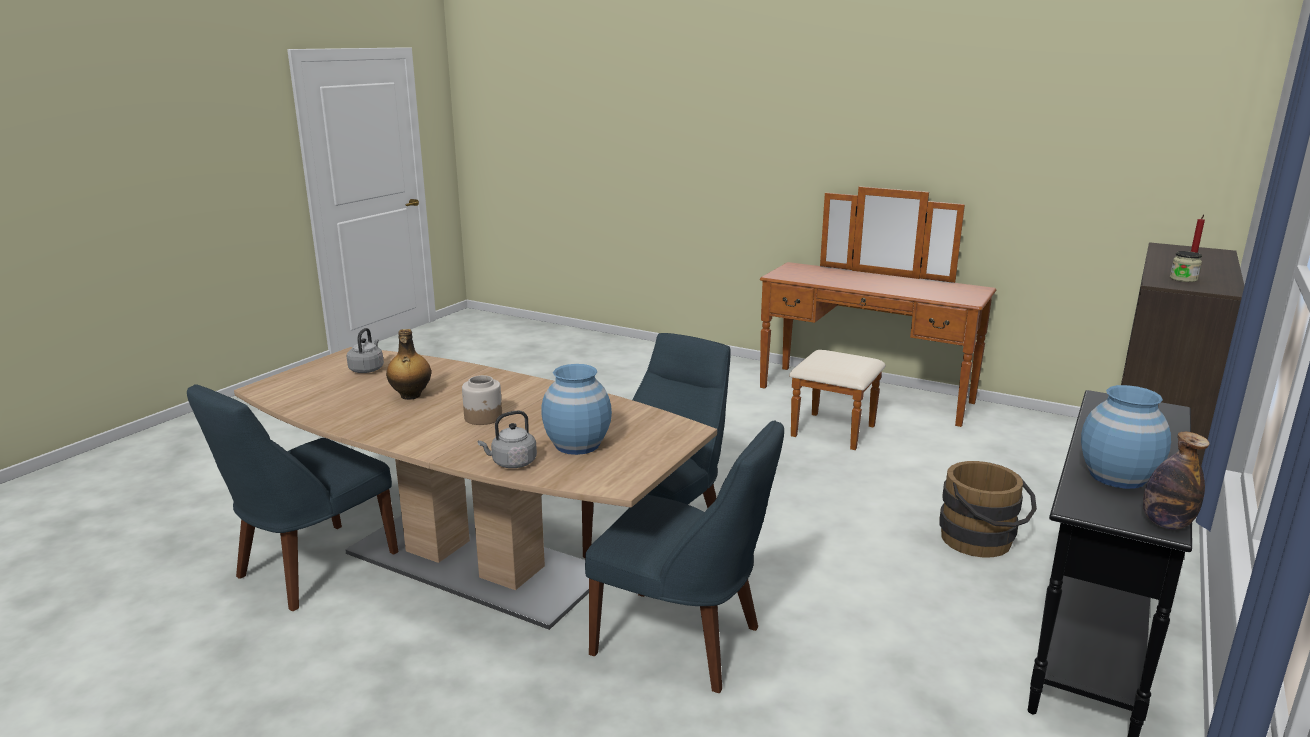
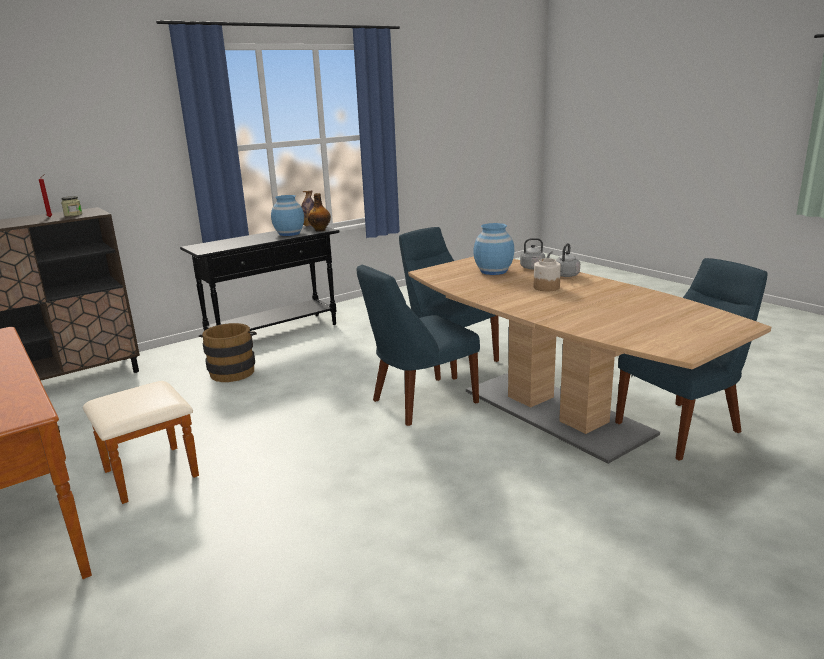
camera: 155 degrees left, 0 degrees up
(367, 369) = (653, 332): grey kettle -> grey kettle (565, 275)
(410, 396) = (602, 305): bottle -> bottle (320, 230)

